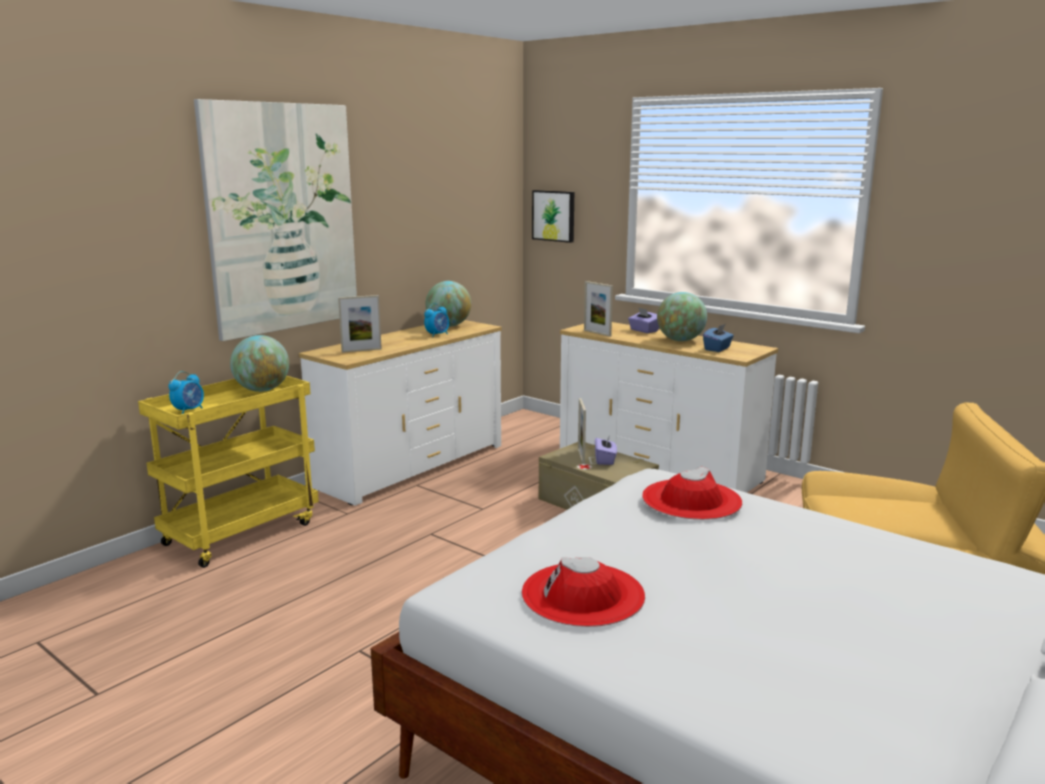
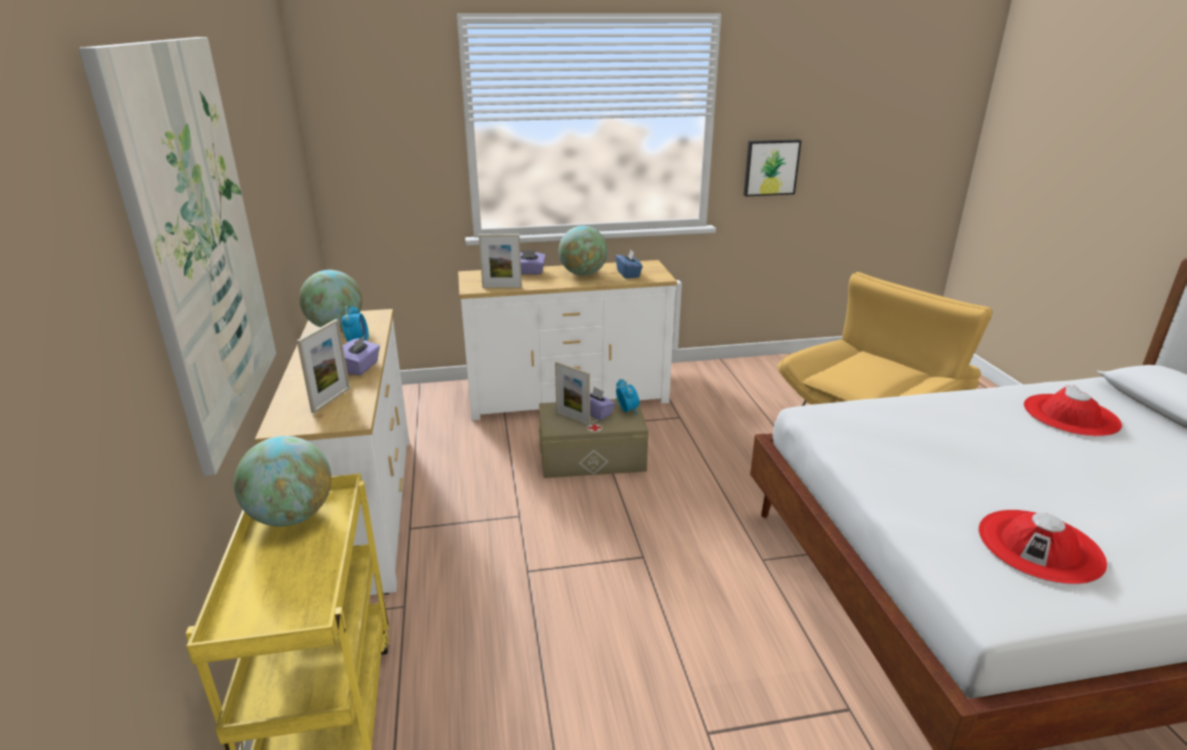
camera: 50 degrees left, 10 degrees up
(189, 410) = (274, 607): alarm clock -> alarm clock (627, 410)
(409, 343) = (361, 367): none -> purple tissue box
(554, 215) = (360, 160): picture -> picture (770, 167)
(691, 500) = (889, 423): red hat -> red hat (1070, 415)

